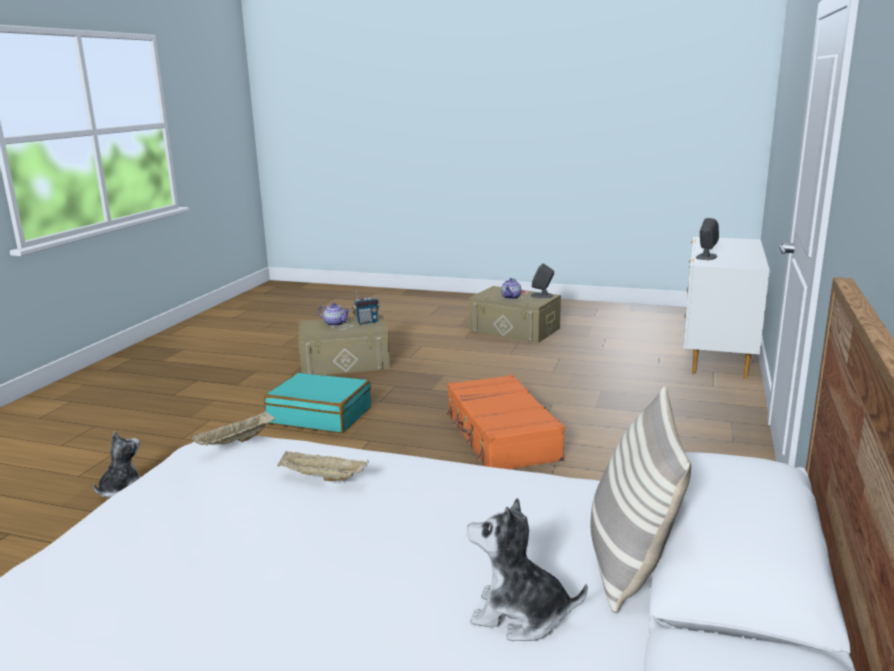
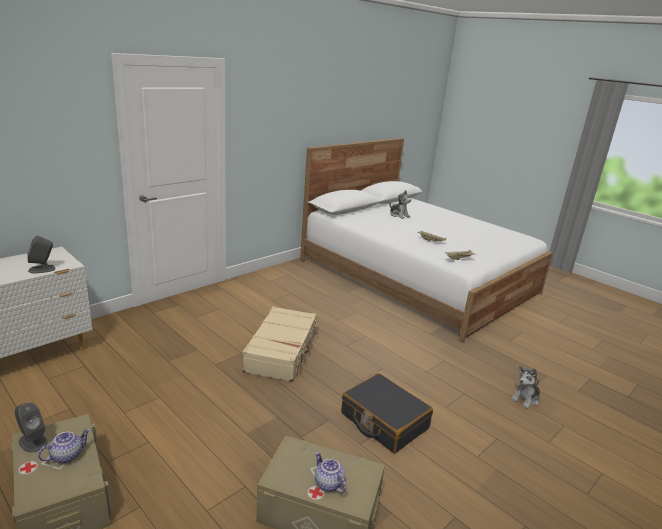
camera: 155 degrees left, 5 degrees up
(320, 415) = (383, 421): turquoise suitcase -> black suitcase
(367, 322) = (290, 469): radio -> none
(501, 436) = (282, 351): orange suitcase -> beige suitcase
(629, 562) = (367, 213): pillow -> none

